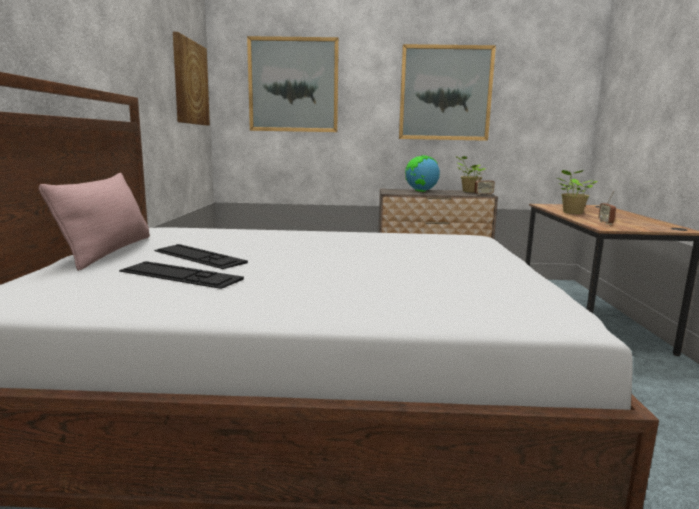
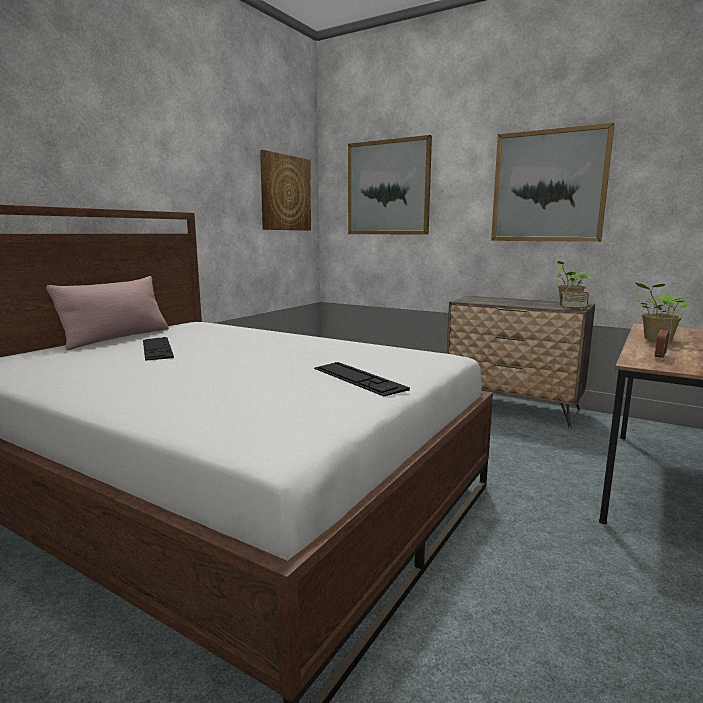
camera: 30 degrees right, 0 degrees up
(180, 275) = (107, 361): keyboard -> keyboard (358, 378)
(421, 191) = (505, 301): globe -> none

